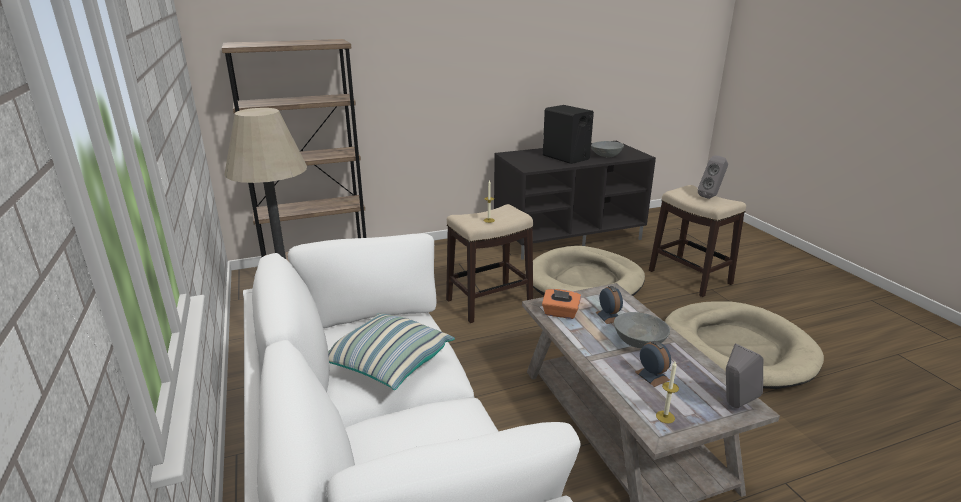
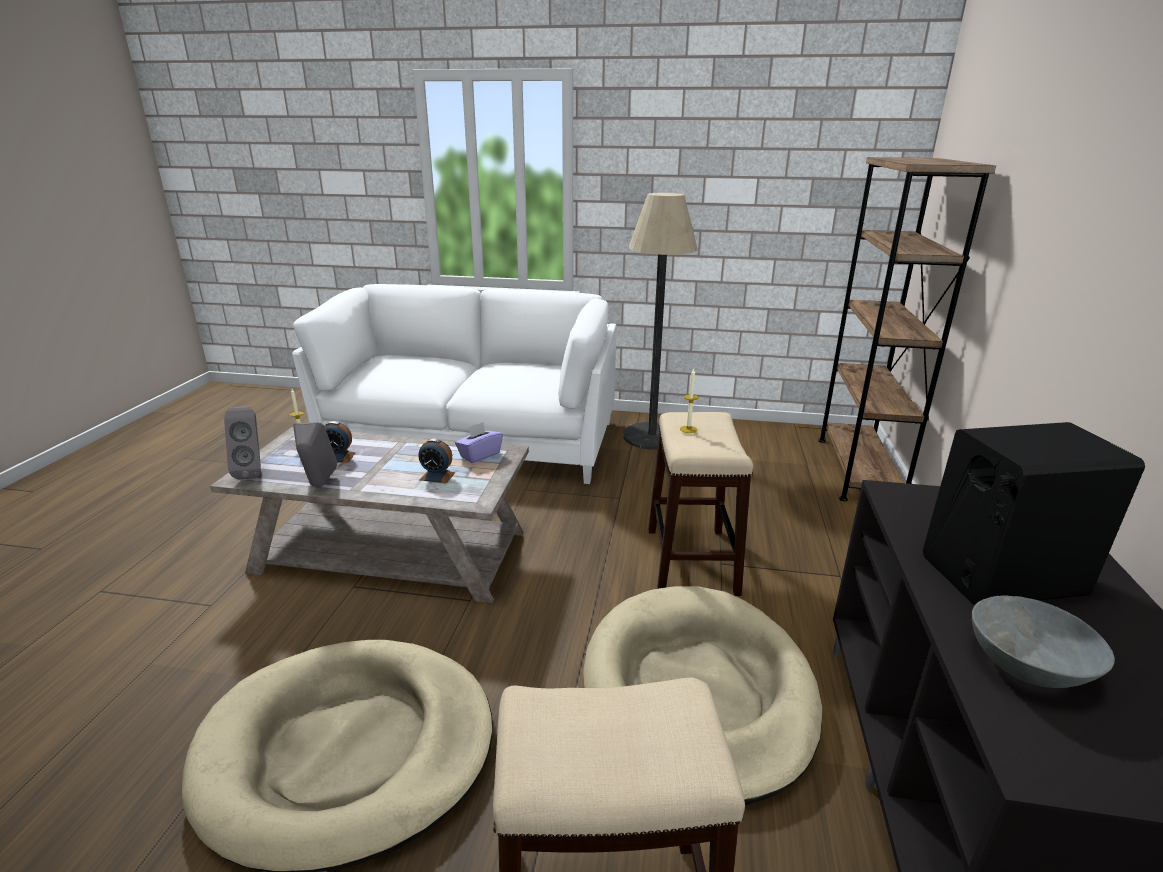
camera: 120 degrees right, 0 degrees up
(388, 364) = (501, 374): pillow -> none
(560, 313) = (479, 455): orange tissue box -> purple tissue box
(638, 342) = (380, 472): grey bowl -> none
(711, 196) = (602, 757): grey speaker -> grey speaker (319, 486)

